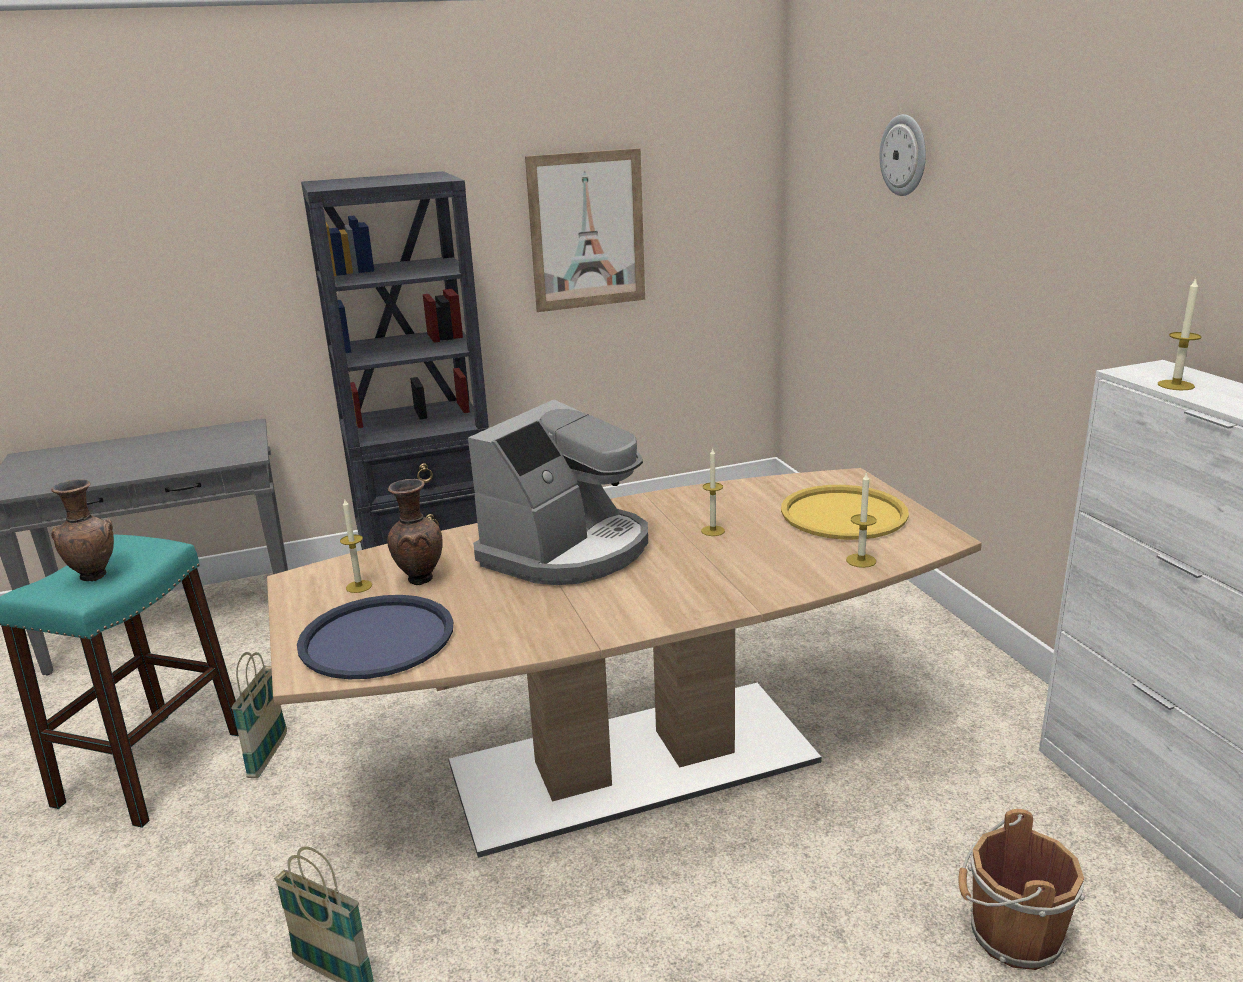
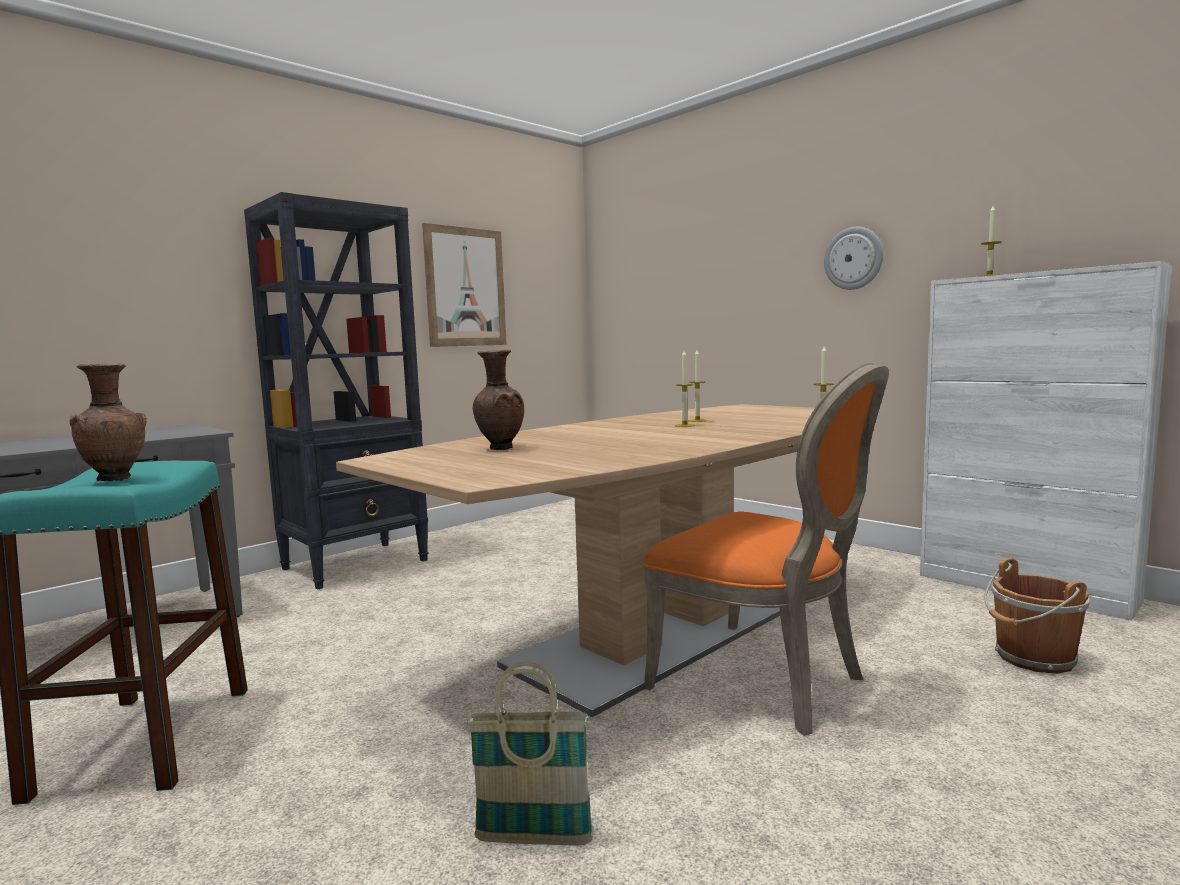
camera: 25 degrees left, 15 degrees down
(268, 756) = (293, 701): basket -> none
(359, 586) = (446, 455): candle -> candle (684, 425)
(377, 638) = (517, 466): blue tray -> none
(567, 550) = (604, 432): coffee machine -> none
(674, 867) = (766, 682): none -> orange chair
(843, 514) = (771, 411): yellow tray -> none
(904, 155) = (703, 222): wall clock -> wall clock (853, 258)

